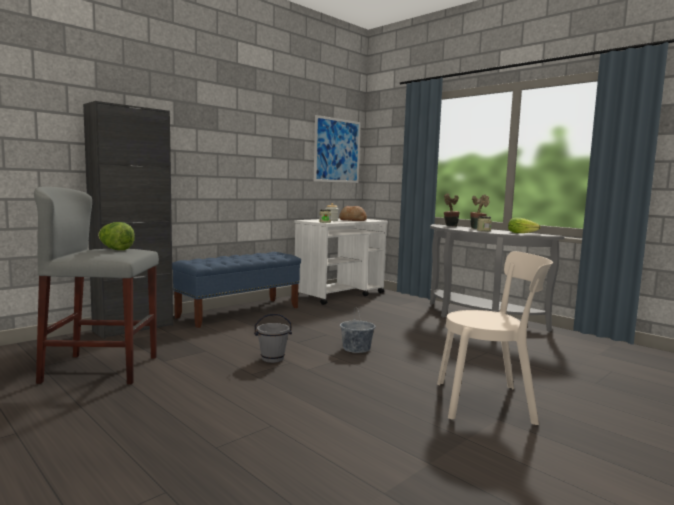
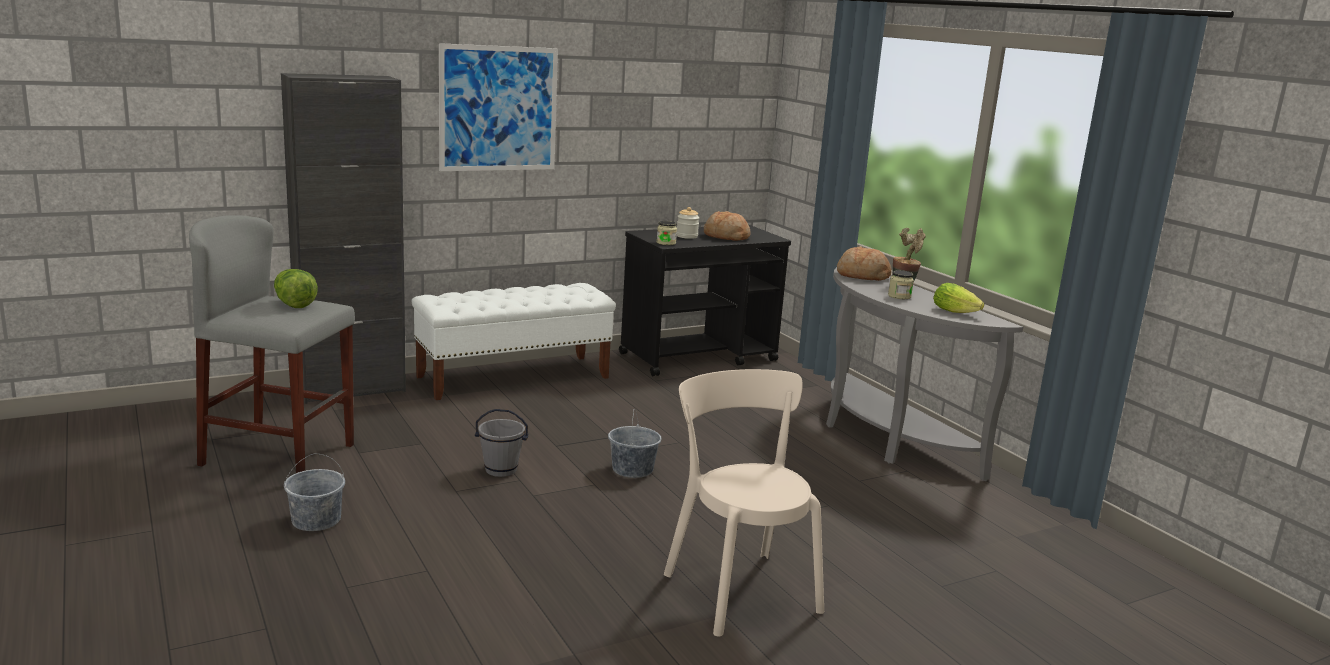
camera: 15 degrees right, 10 degrees up
(159, 405) = (317, 520): none -> grey bucket
(239, 312) = (514, 377): blue bench -> white bench
(337, 150) = (719, 108): picture -> picture (498, 109)
(340, 294) = (699, 357): white cart -> black cart
(450, 226) = (862, 276): potted plant -> bread
(489, 402) = (738, 588): beige chair -> beige chair turned 135 degrees counterclockwise

